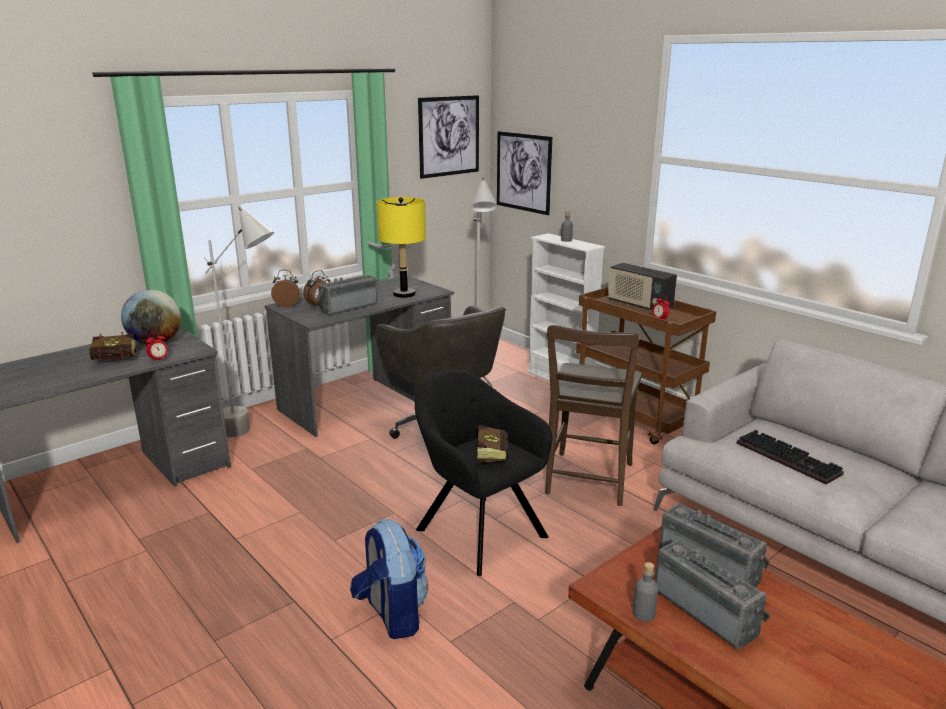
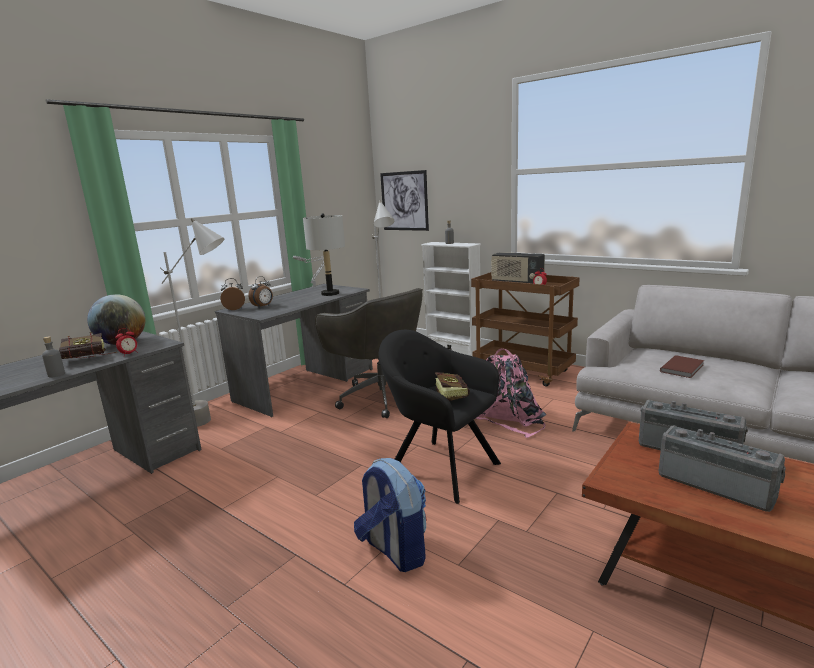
camera: 10 degrees left, 5 degrees down
(347, 307) = (287, 305): radio -> none
(404, 294) = (330, 293): yellow table lamp -> grey table lamp
(449, 136) = (345, 176): picture -> none
(588, 481) = (510, 418): brown chair -> pink backpack
(643, 614) = (665, 497): grey bottle -> grey bottle (56, 374)
(790, 458) = (683, 368): keyboard -> brown book

